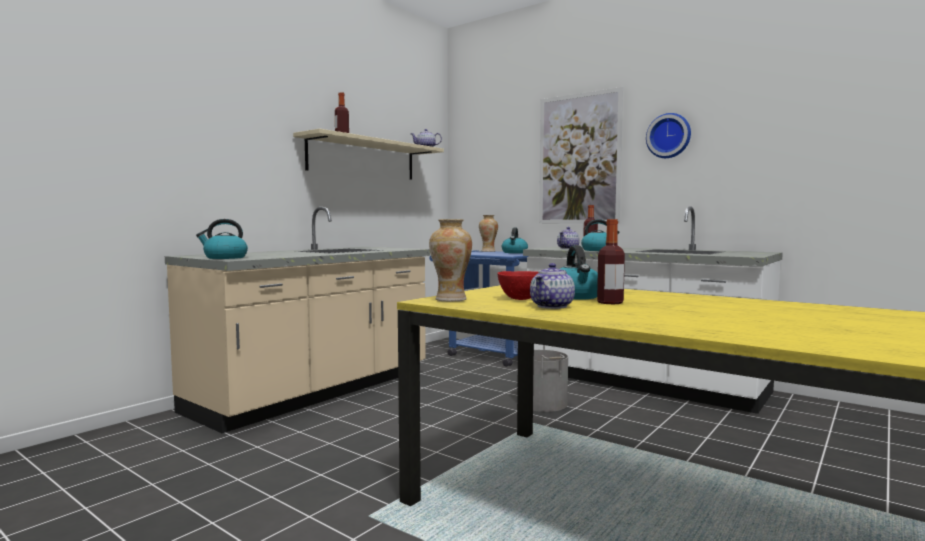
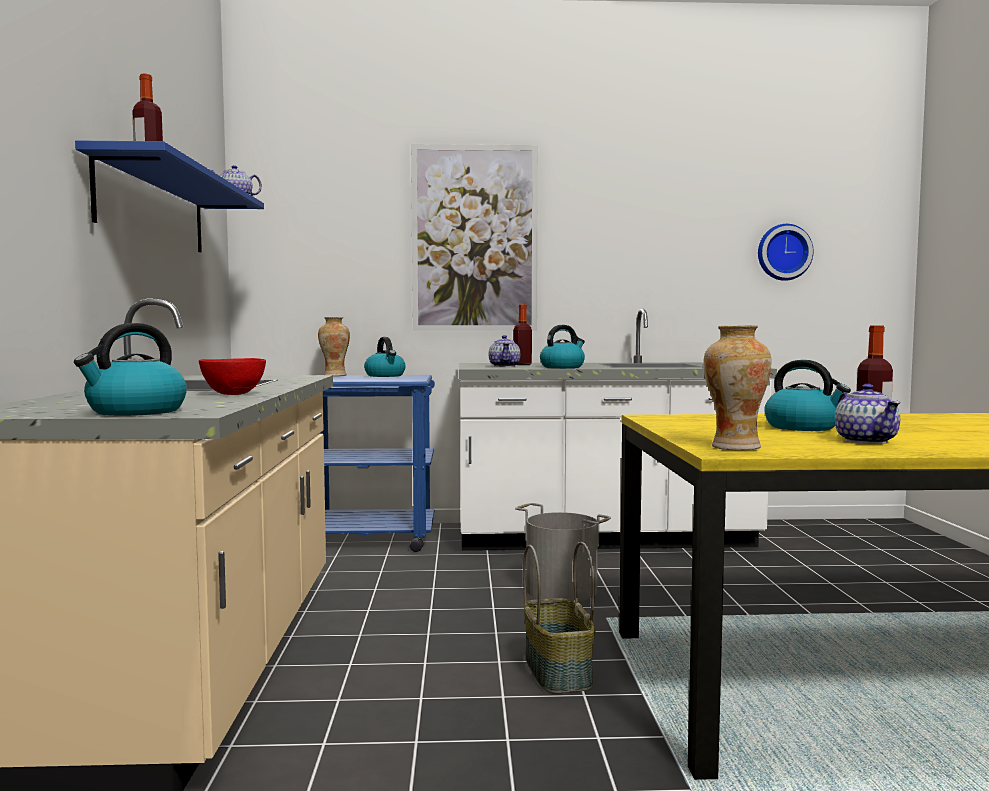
camera: 40 degrees left, 0 degrees up
(363, 159) = (153, 208): beige shelf -> blue shelf
(448, 438) = (559, 671): none -> basket
(521, 299) = (783, 436): red bowl -> red bowl (234, 394)
(669, 136) = (599, 218): wall clock -> wall clock (783, 252)

